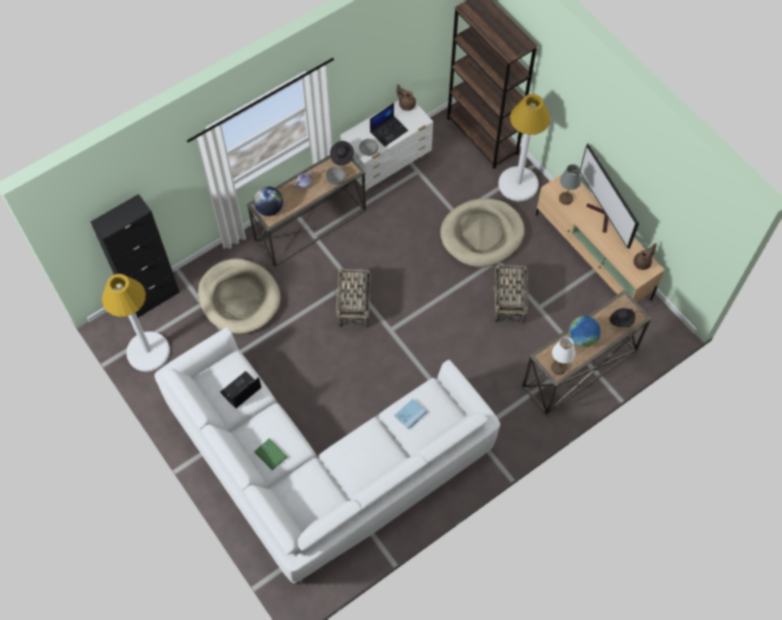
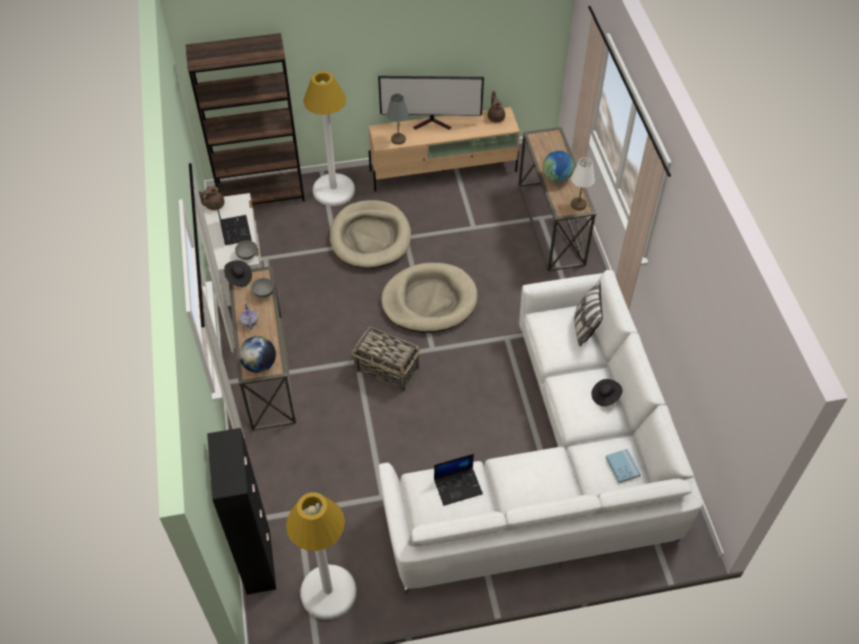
camera: 65 degrees left, 10 degrees down
(239, 298) = (314, 471): beige dog bed -> beige dog bed (429, 301)
(241, 390) = (458, 486): laptop -> laptop turned 90 degrees counterclockwise
(271, 454) = (549, 484): green book -> none
(410, 414) = (560, 344): blue book -> blue book (622, 466)
(439, 427) = (584, 327): none -> pillow
(508, 302) = (455, 246): basket -> none
(621, 320) = (552, 146): black hat -> black hat (605, 396)

